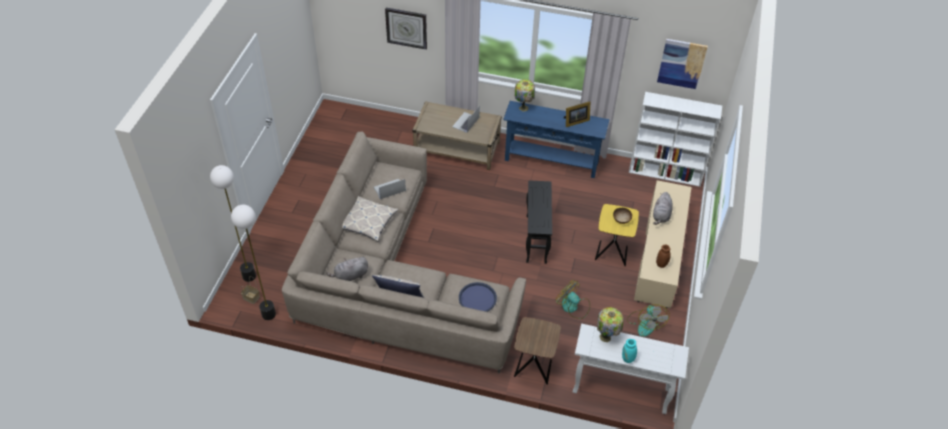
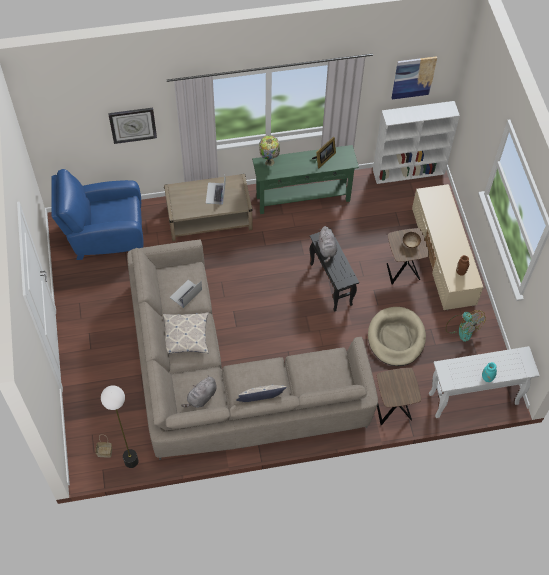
camera: 25 degrees left, 10 degrees up
(249, 276) = (89, 431): floor lamp -> none
(359, 131) = (105, 235): none -> blue armchair
(477, 298) = (326, 371): blue tray -> none
(551, 161) = (303, 198): blue console table -> green console table
(573, 307) = (396, 338): fan -> beige dog bed
(606, 337) = (460, 366): table lamp -> none
(611, 252) = (402, 271): yellow side table -> brown side table
(661, 215) = (437, 223): grey plush toy -> grey plush toy (327, 249)

